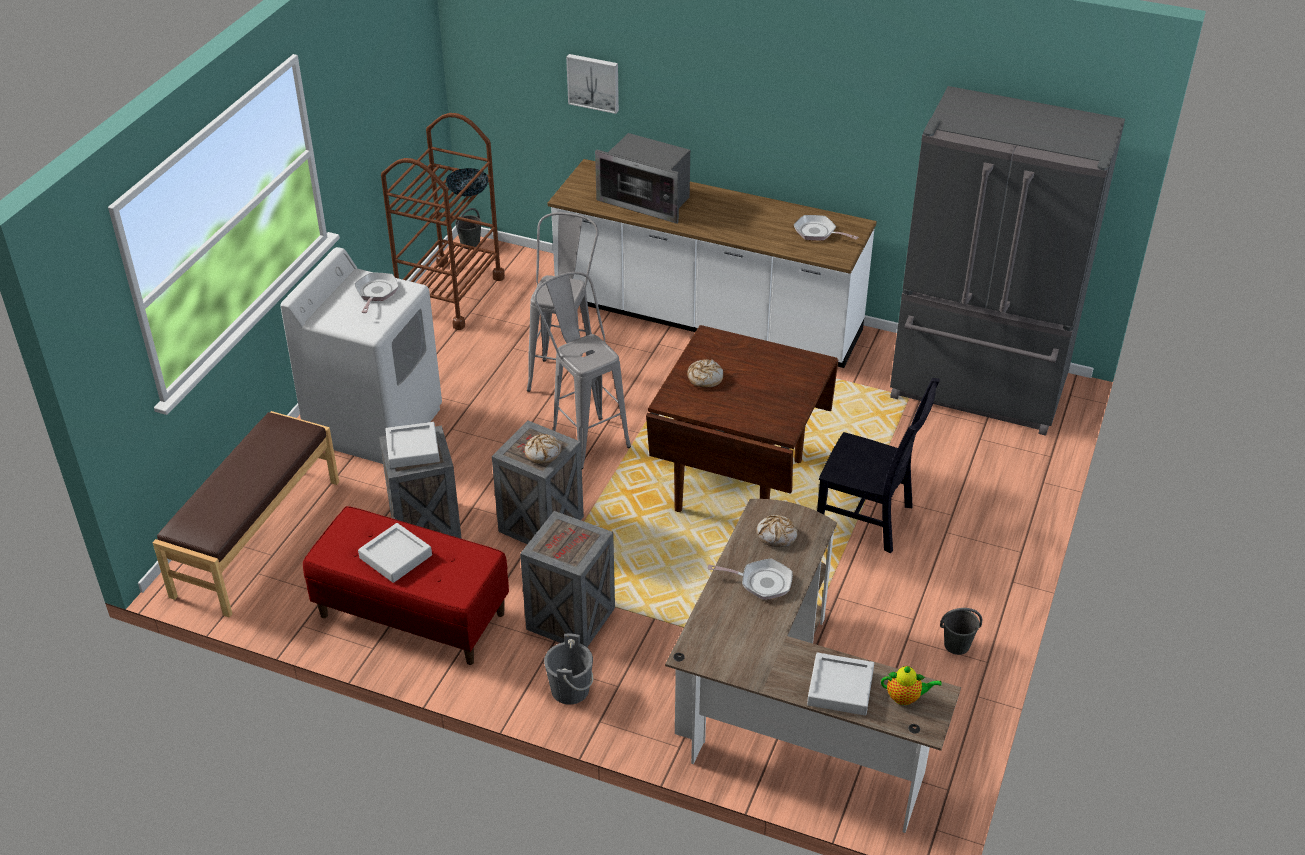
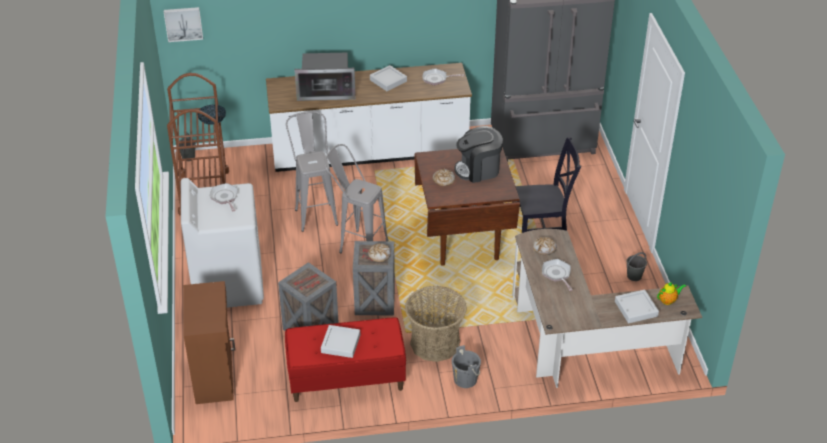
camera: 30 degrees left, 0 degrees up
(256, 537) = (215, 375): brown bench -> brown cabinet
(413, 449) = (304, 281): grey tray -> grey tray (388, 81)
(572, 618) = (435, 343): crate -> basket
(594, 82) = (268, 28): picture -> picture (183, 23)
(761, 582) = (557, 274): frying pan -> frying pan turned 90 degrees counterclockwise
(769, 381) = (478, 170): none -> coffee machine

